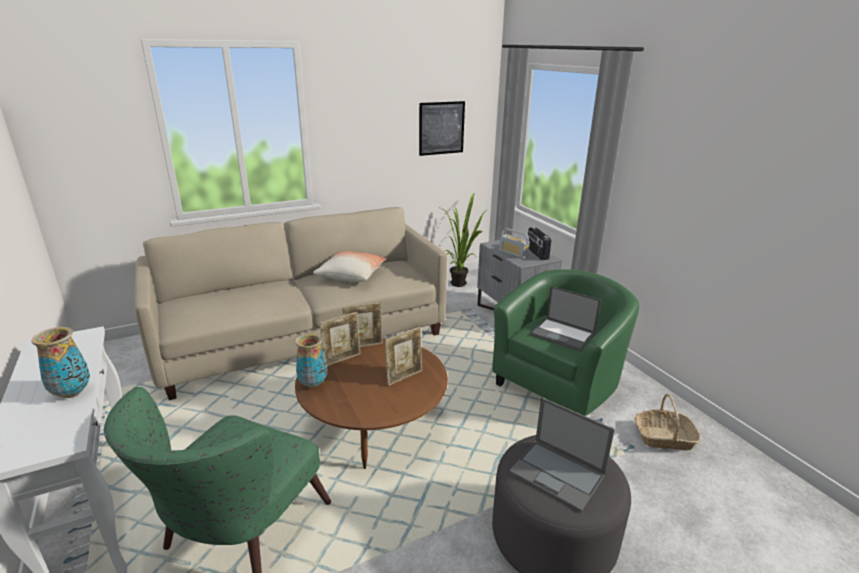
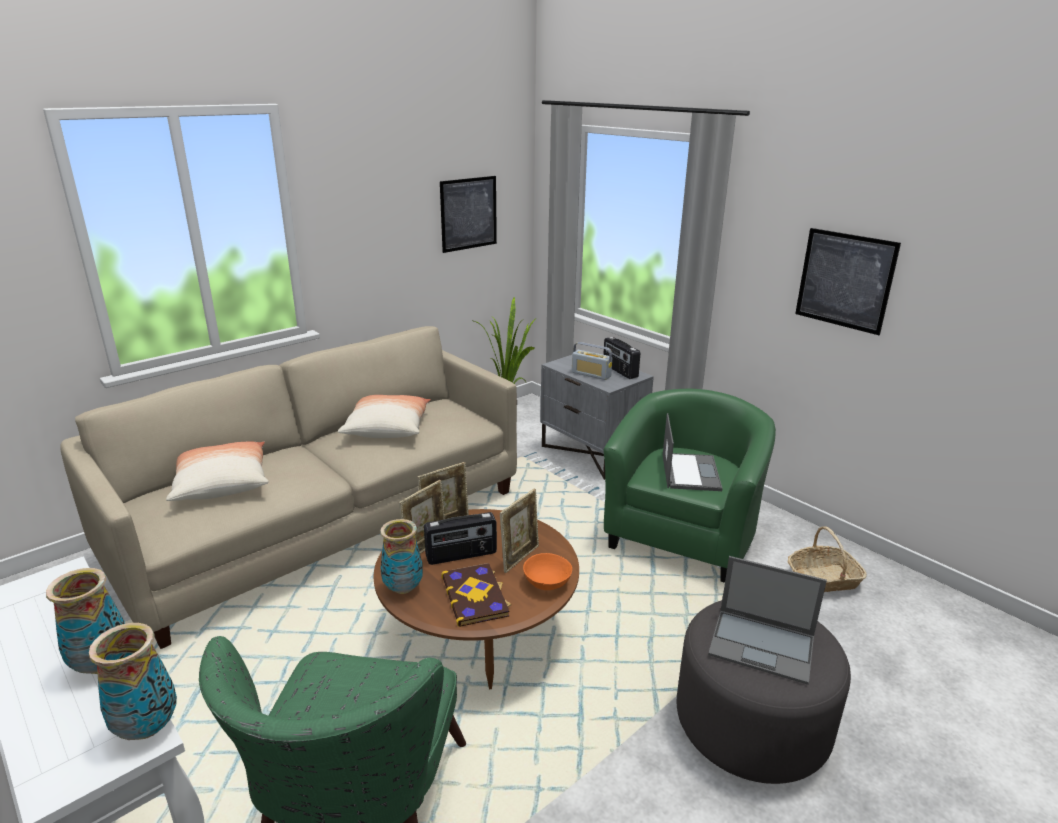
camera: 15 degrees left, 0 degrees up
(72, 436) = (147, 727): none -> vase
(227, 297) = (222, 483): none -> pillow
(359, 398) = (475, 596): none -> book
(364, 368) = (461, 555): none -> radio
(414, 397) = (546, 583): none -> orange bowl
(563, 334) = (690, 472): laptop -> laptop turned 105 degrees counterclockwise
(711, 190) = (845, 280): none -> picture

